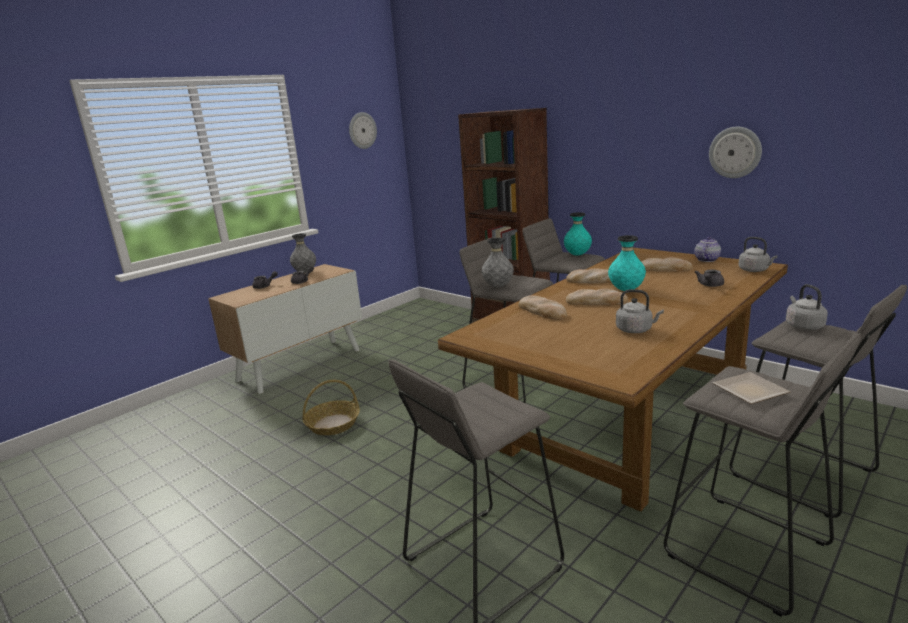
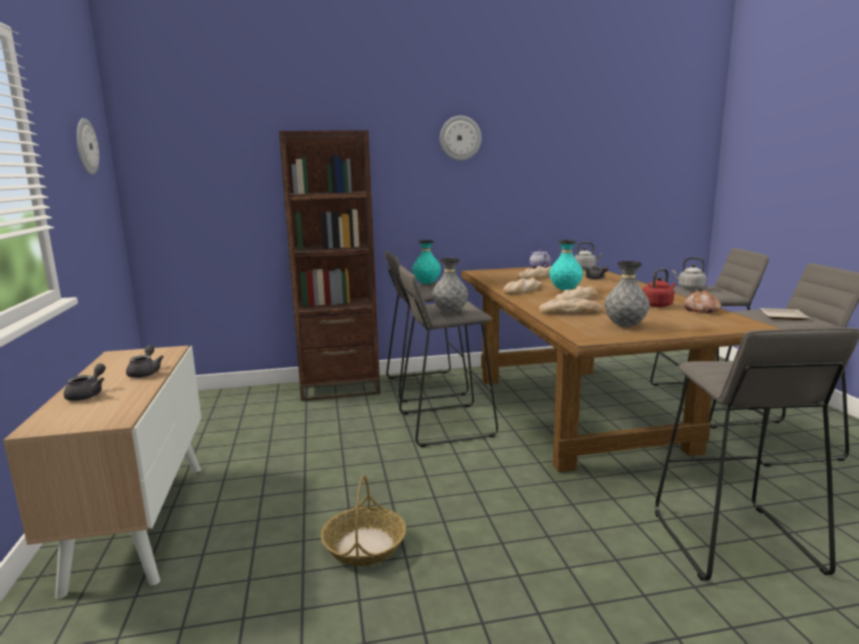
camera: 55 degrees left, 5 degrees down
(305, 272) = (106, 365): grey vase -> grey vase (625, 326)
(636, 330) = (658, 305): grey kettle -> red kettle
(650, 348) = (701, 310): none -> bread
(735, 152) = (546, 178): wall clock -> wall clock (460, 138)

